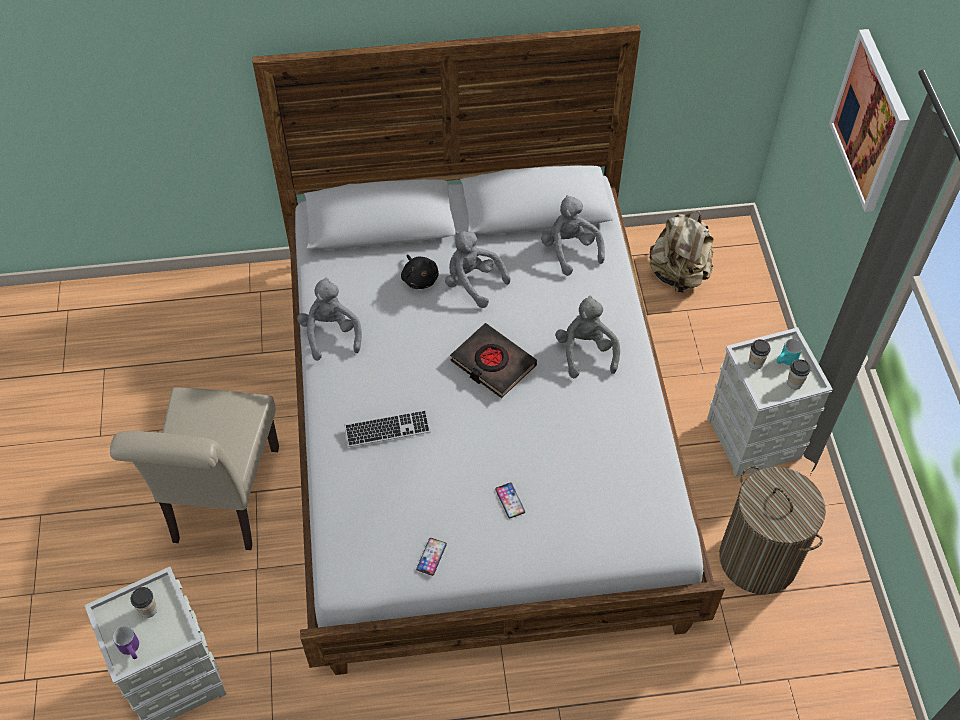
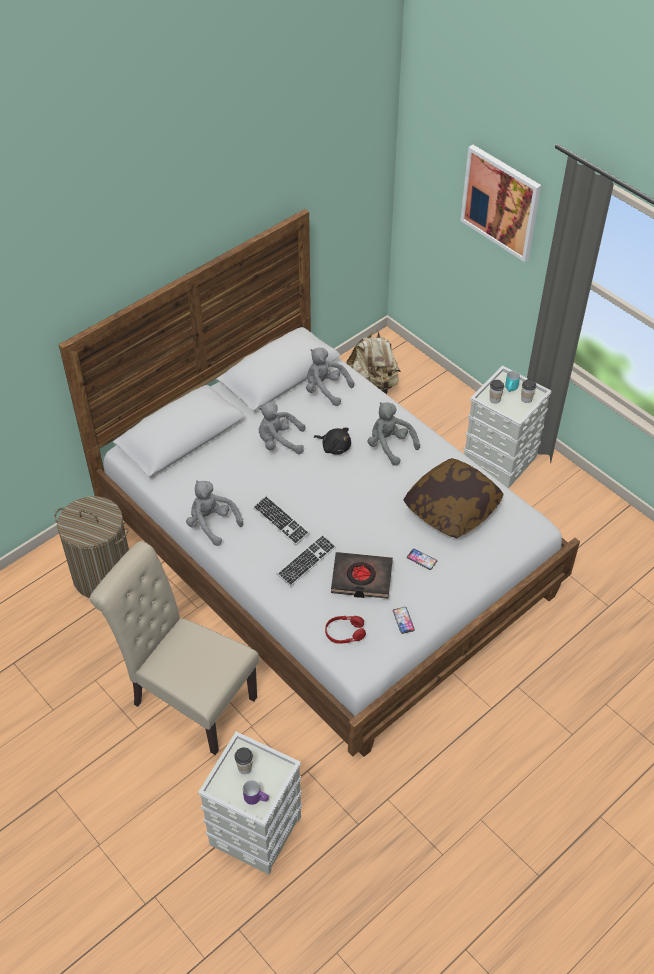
camera: 35 degrees left, 5 degrees down
(222, 501) = (187, 698): beige chair -> beige chair turned 150 degrees clockwise
(359, 532) = (345, 633): none -> red headphones
(399, 370) = (281, 521): none -> keyboard
(419, 278) = (241, 457): black plush toy -> black plush toy (334, 447)
(493, 364) = (338, 484): black book -> black book (361, 578)
(594, 462) = (452, 508): none -> pillow
(758, 558) = (560, 529): laundry basket -> laundry basket (103, 575)

